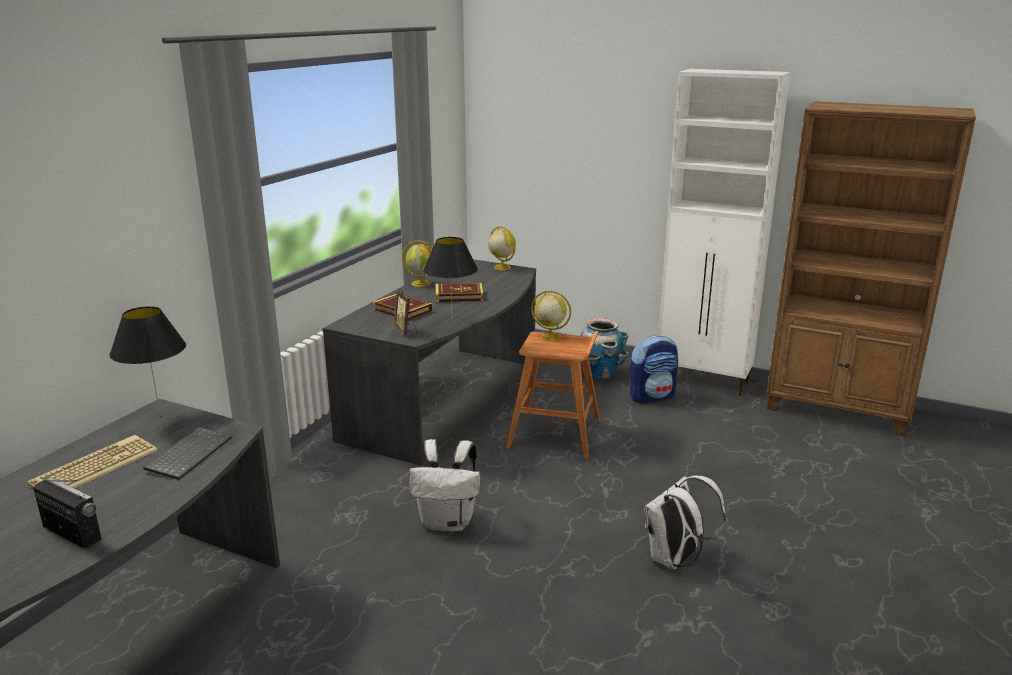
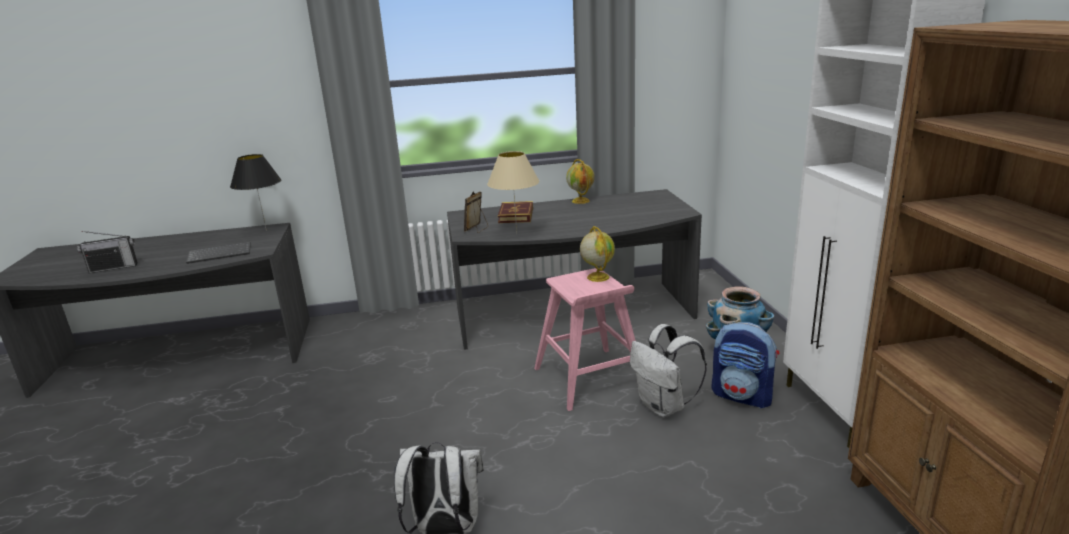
camera: 55 degrees right, 0 degrees up
(72, 533) = (114, 268): radio -> radio turned 75 degrees clockwise
(95, 466) = (192, 243): keyboard -> none
(448, 522) = (398, 394): white backpack -> white backpack (664, 407)
(452, 323) = (517, 234): black table lamp -> beige table lamp
(459, 296) = (578, 217): book -> none
(501, 267) = (674, 205): globe -> none
(555, 433) = (589, 379): brown stool -> pink stool

